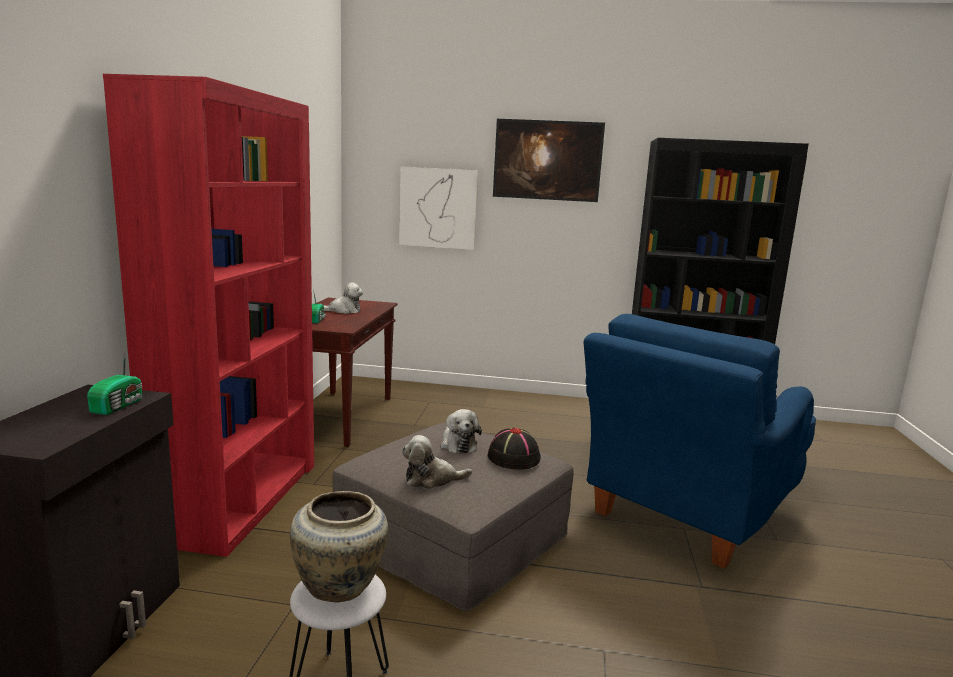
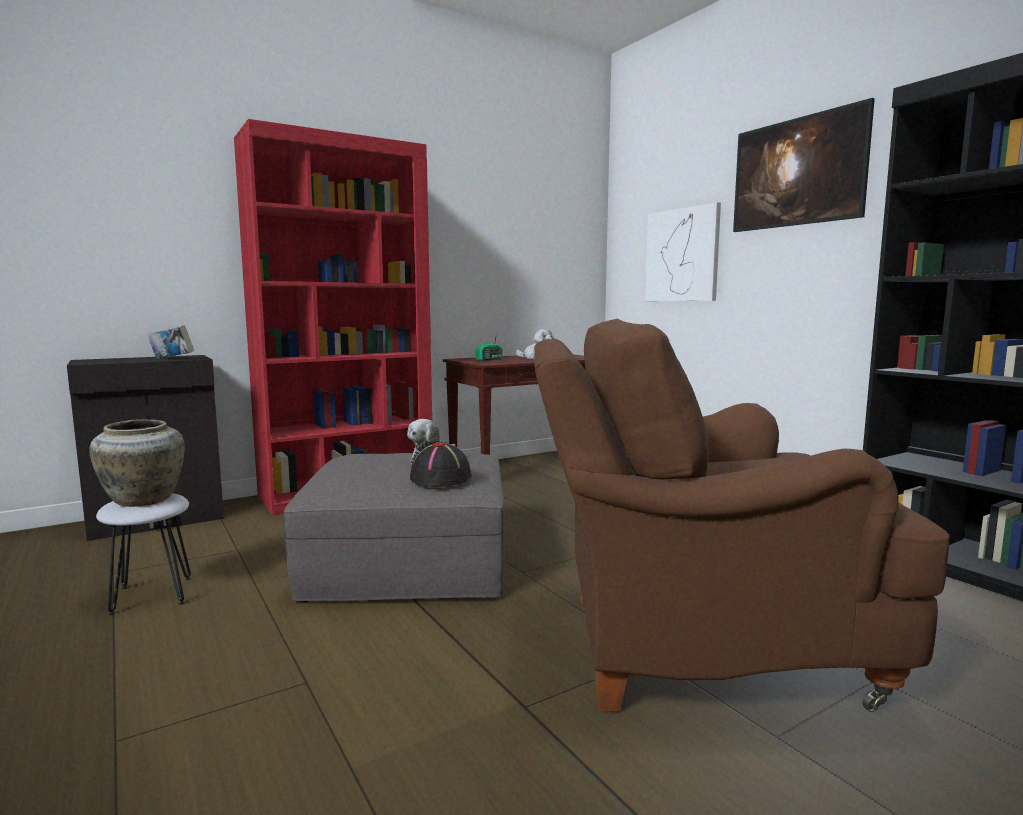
camera: 50 degrees right, 5 degrees down
(119, 405) = (172, 359): radio -> book
(431, 479) = (343, 471): plush toy -> none
(685, 513) = (694, 647): blue armchair -> brown armchair

